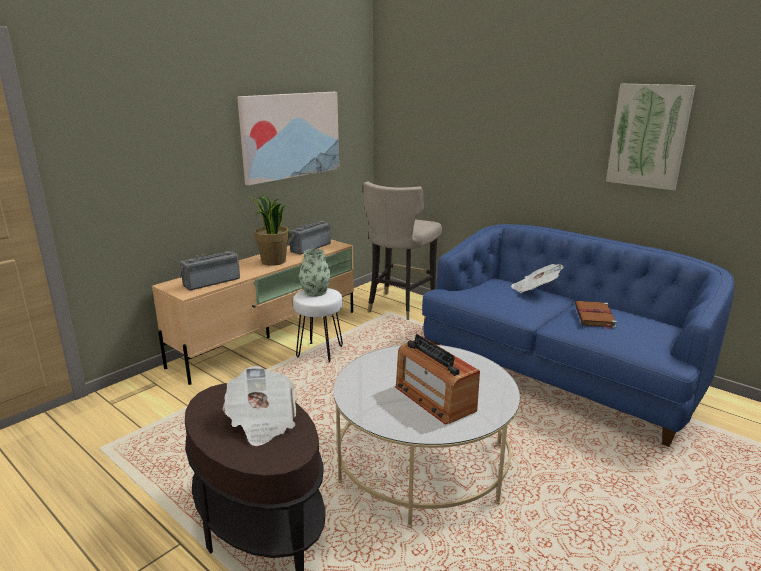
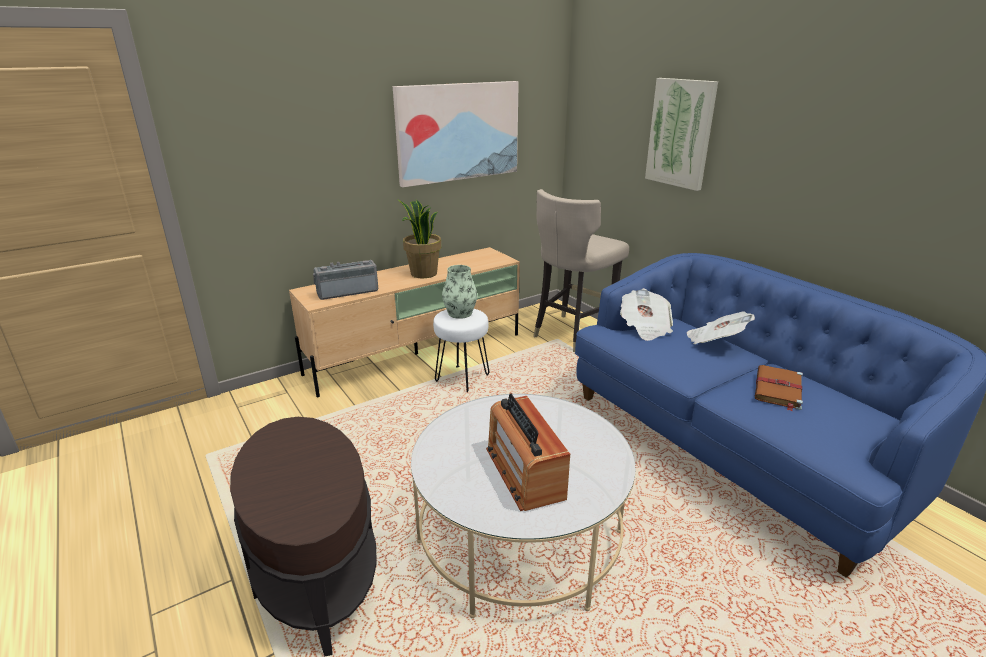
camera: 15 degrees right, 5 degrees up
(262, 422) = (309, 473): newspaper -> newspaper (645, 328)
(309, 247) = (470, 260): radio -> none
(648, 136) = (897, 154): picture -> picture (680, 133)

